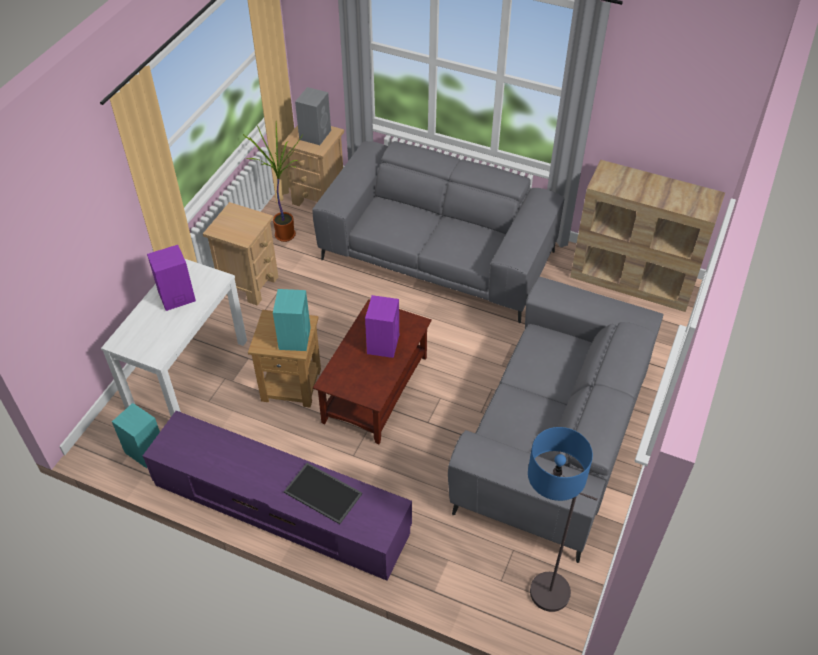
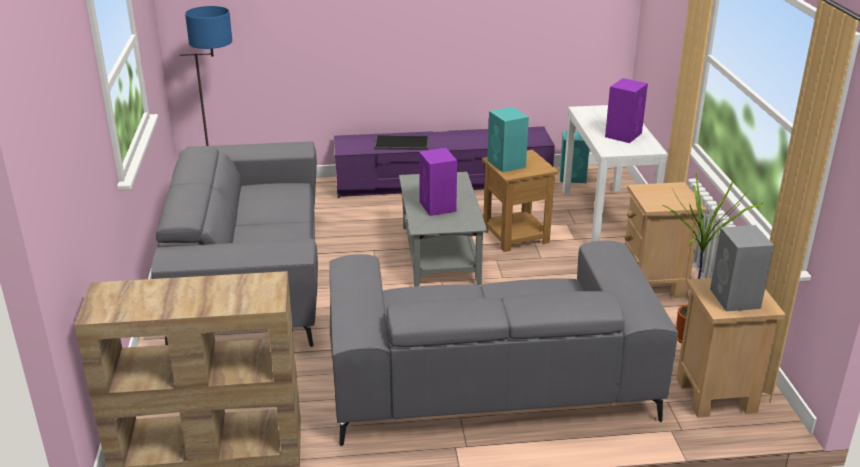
camera: 150 degrees right, 20 degrees down
(375, 390) = (439, 254): brown coffee table -> grey coffee table

